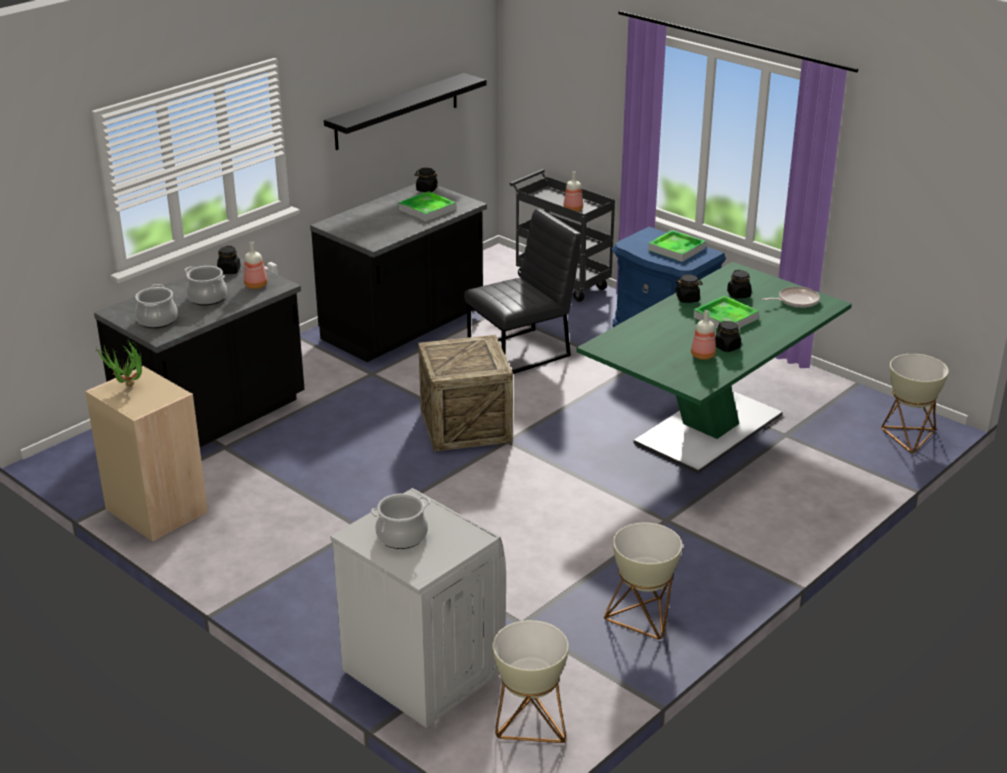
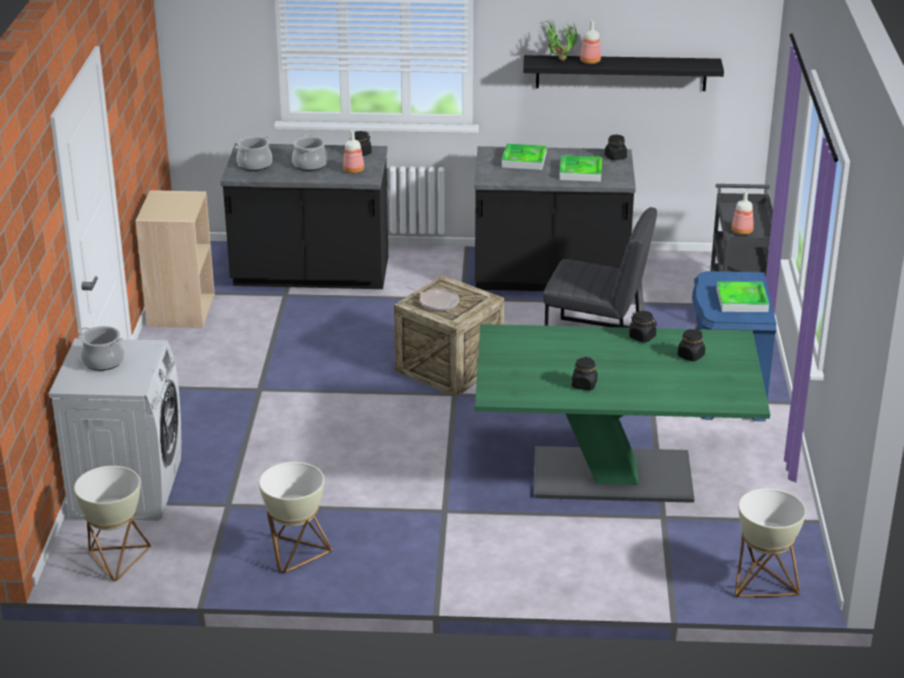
camera: 50 degrees right, 0 degrees up
(126, 389) = (169, 200): potted plant -> potted plant (558, 61)
(702, 356) = (551, 380): bottle -> bottle (589, 62)
(725, 318) = (636, 365): tray -> tray (524, 160)
(796, 301) = (726, 386): frying pan -> frying pan (437, 302)

